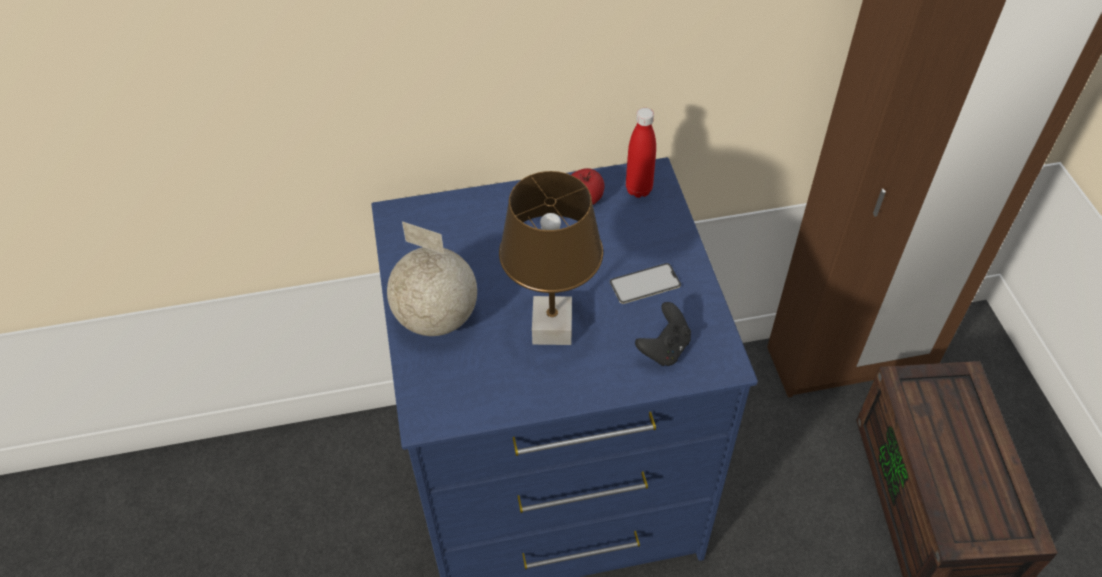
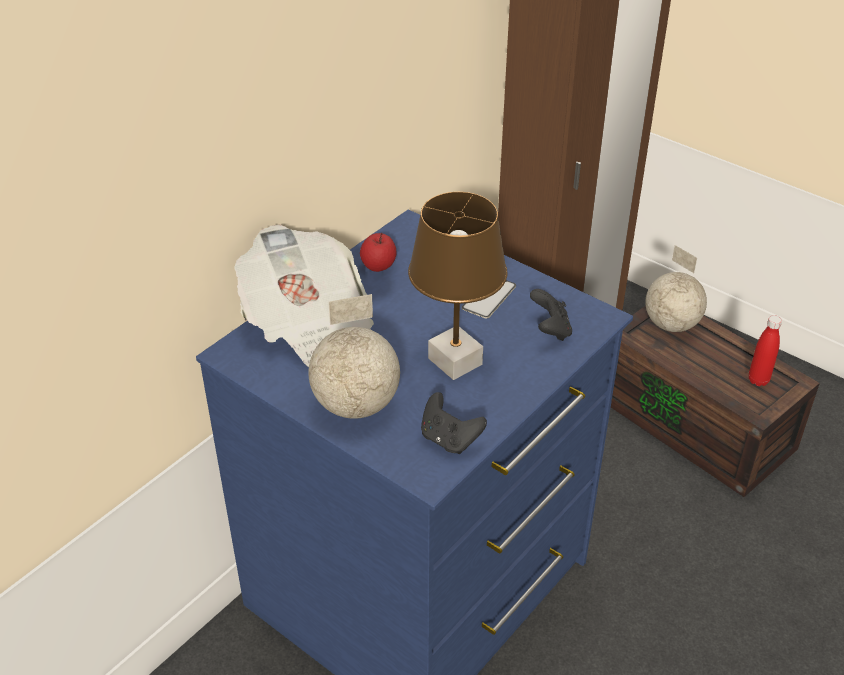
camera: 40 degrees left, 10 degrees down
(473, 396) = (449, 439): none -> black game controller
(474, 222) = (307, 324): none -> newspaper
(638, 190) = (412, 240): red bottle -> red bottle (758, 380)
(954, 397) = (671, 324): none -> globe

